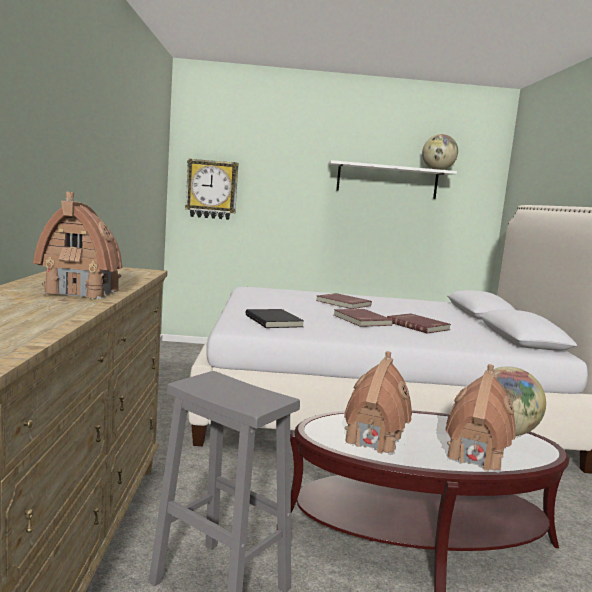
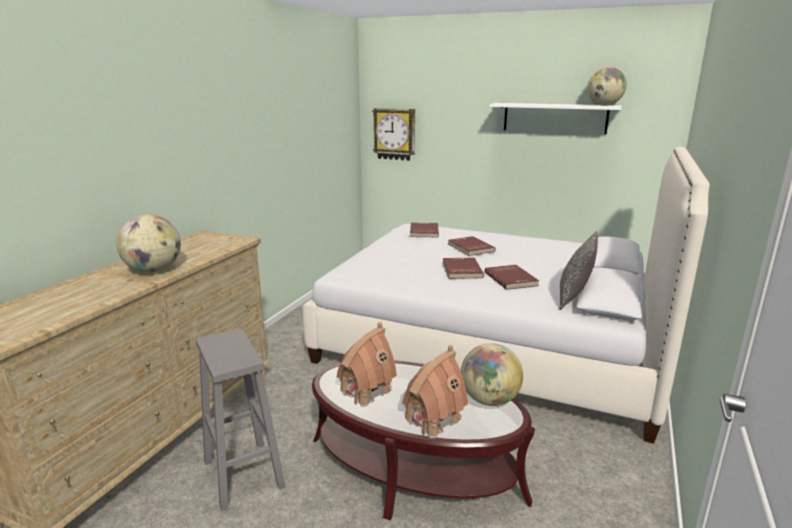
camera: 25 degrees right, 10 degrees up
(82, 292) = (154, 270): toy house -> globe
(274, 321) = (378, 269): black book -> none
(275, 291) = (423, 231): none -> red book
(494, 337) = (574, 298): none -> pillow

